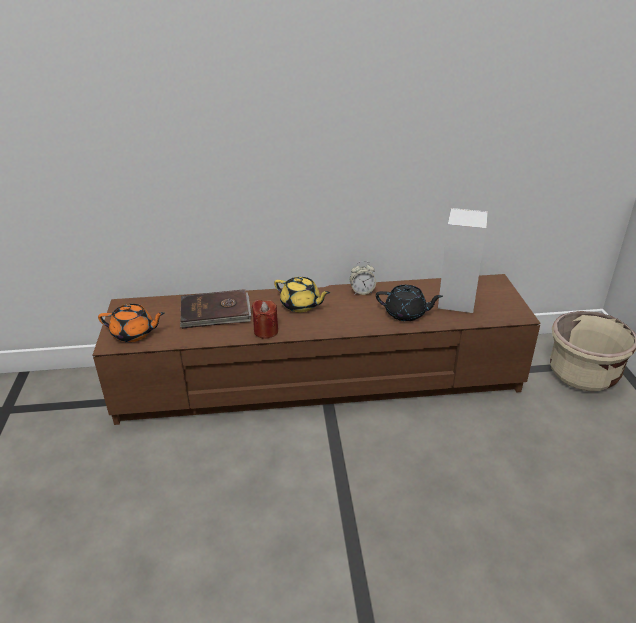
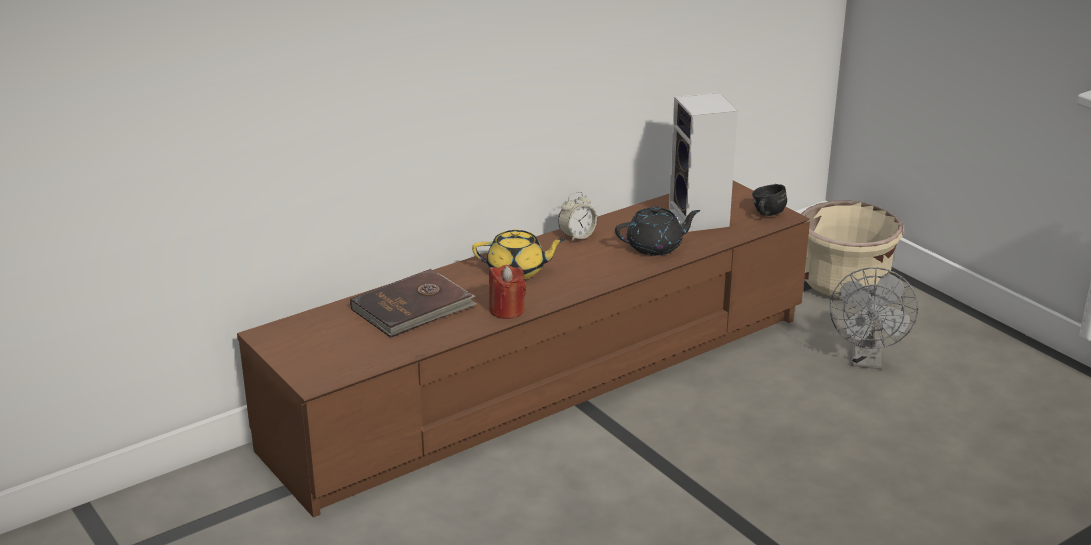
camera: 30 degrees left, 5 degrees down
(134, 334) = (331, 361): orange teapot -> none
(508, 311) = (765, 215): none -> black mug
(554, 443) = (867, 360): none -> grey fan

